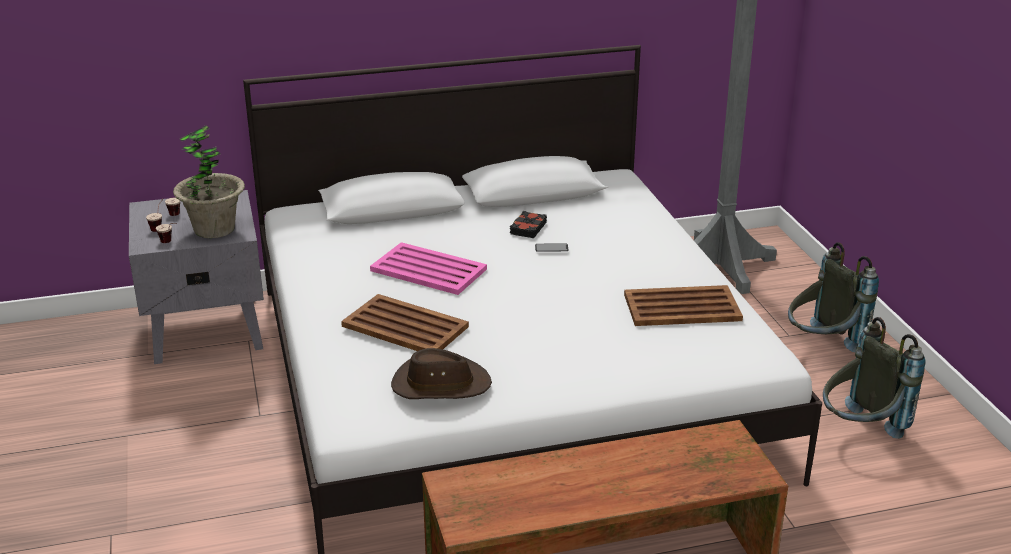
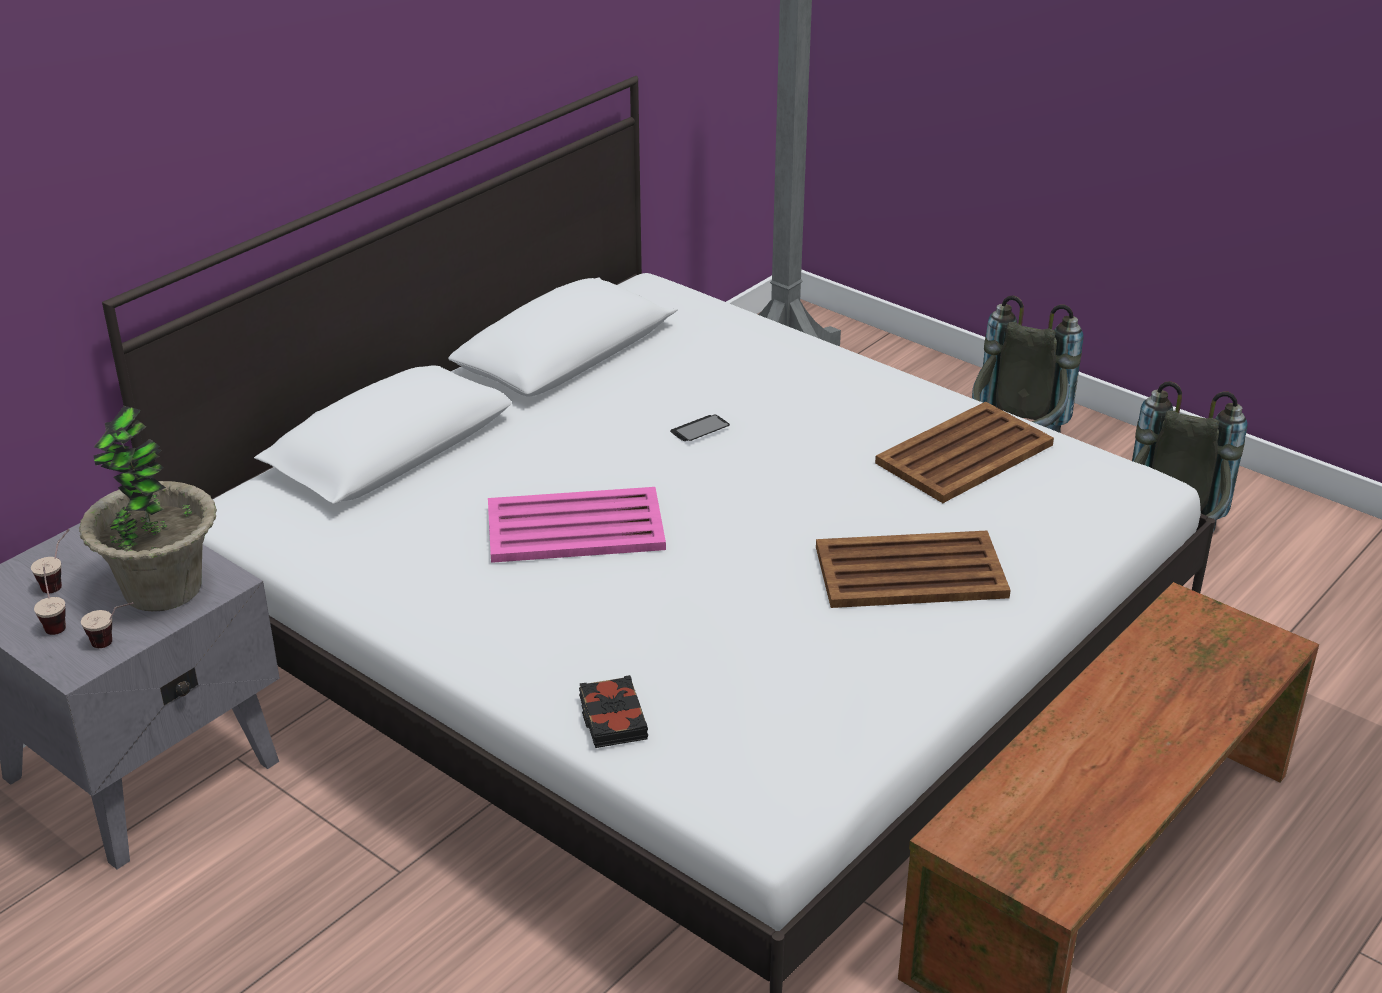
camera: 35 degrees left, 5 degrees up
(404, 326) = (658, 629): brown tray -> brown tray (908, 572)
(440, 384) = (820, 697): brown hat -> none
(527, 228) = (629, 410): black book -> black book (612, 719)

